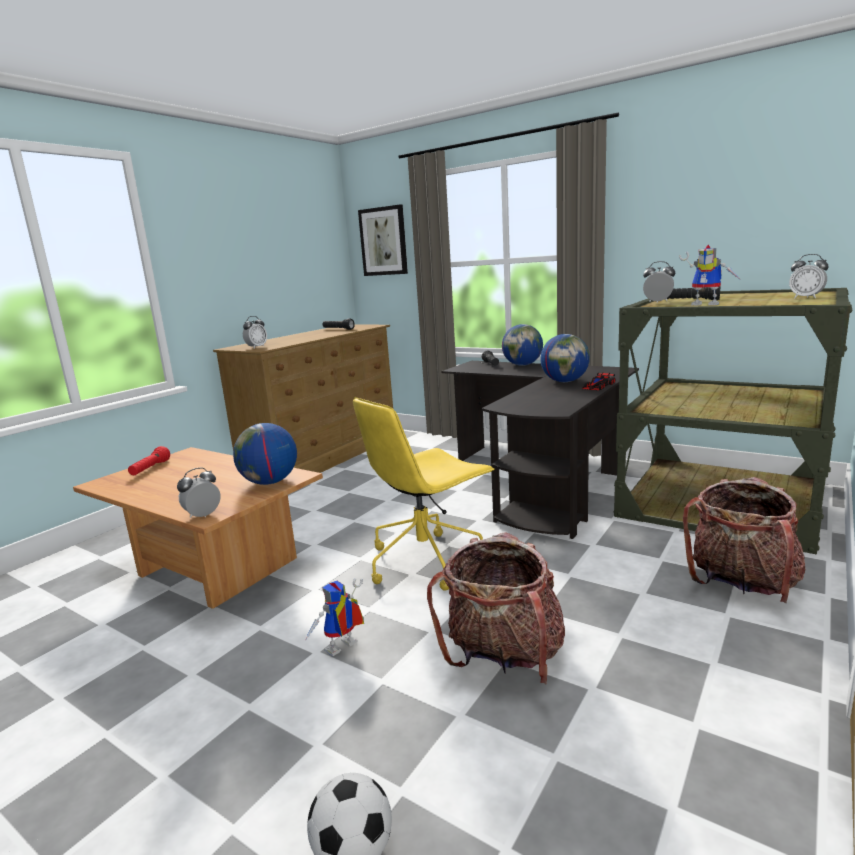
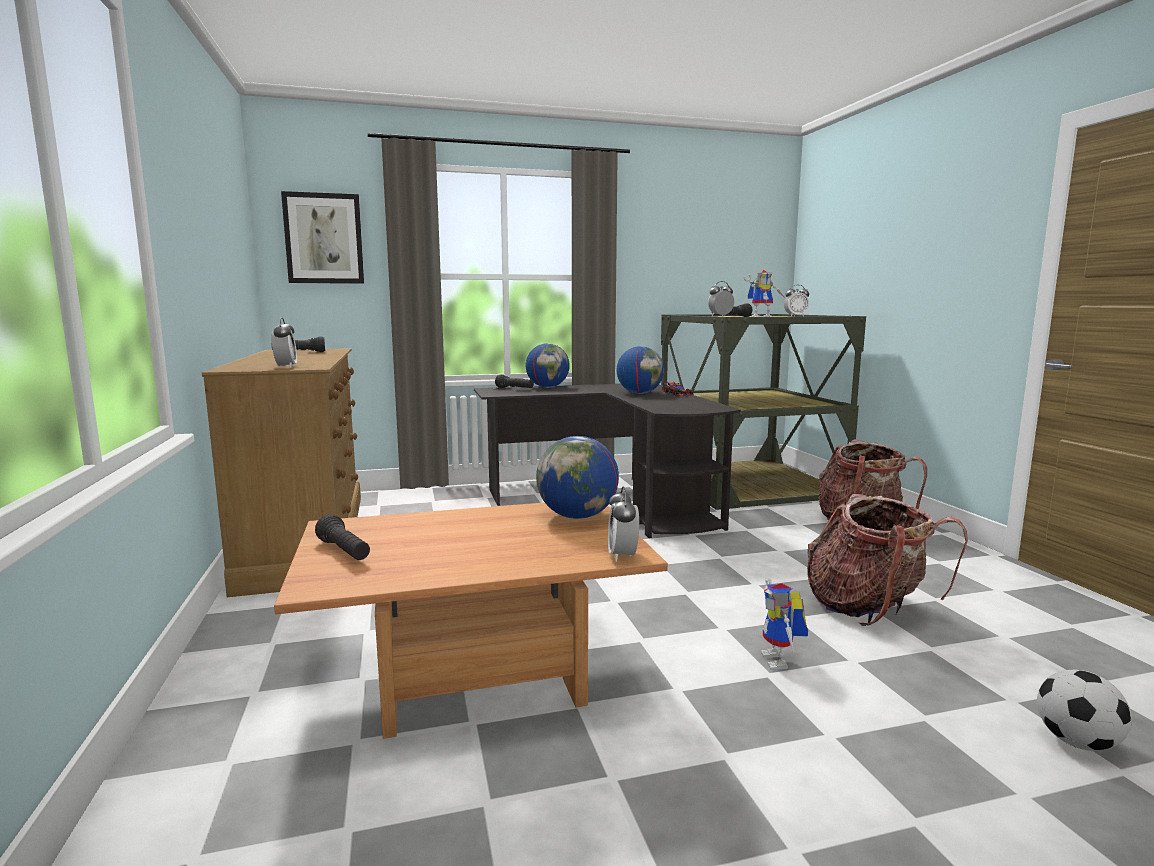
camera: 50 degrees left, 5 degrees down
(150, 469) = (344, 552): red flashlight -> black flashlight
(428, 560) = (672, 579): yellow office chair -> none

